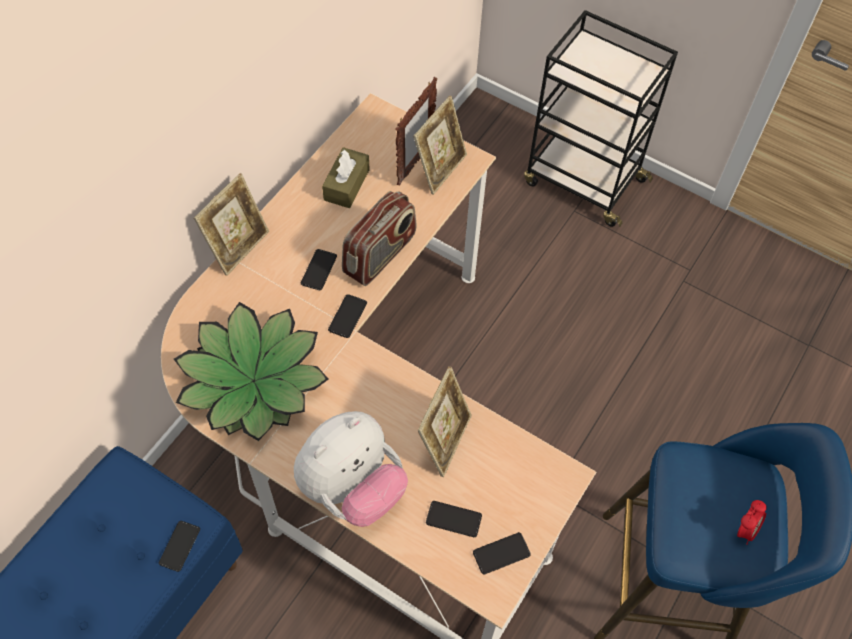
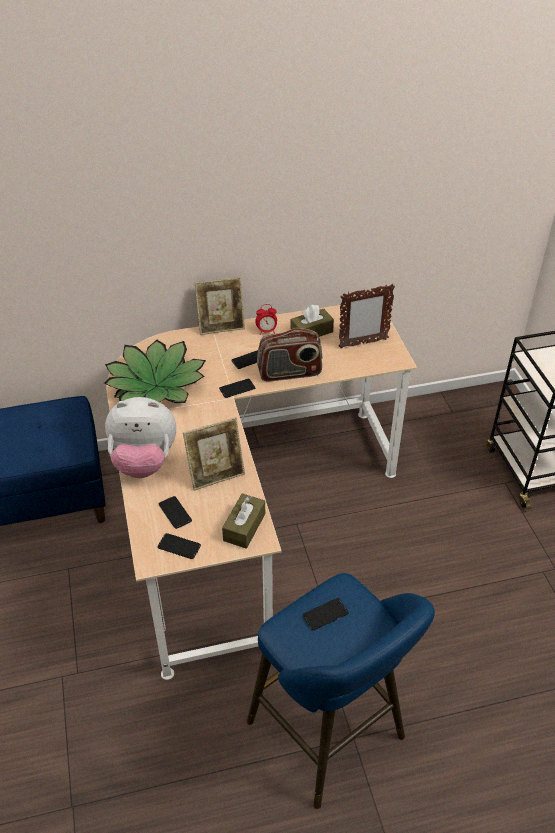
camera: 45 degrees right, 15 degrees down
(179, 546) = (60, 456): phone -> phone (325, 614)
(440, 169) = (374, 354): picture frame -> none
(537, 476) = (244, 527): none -> brown tissue box
(745, 530) = (337, 649): alarm clock -> alarm clock (266, 331)

